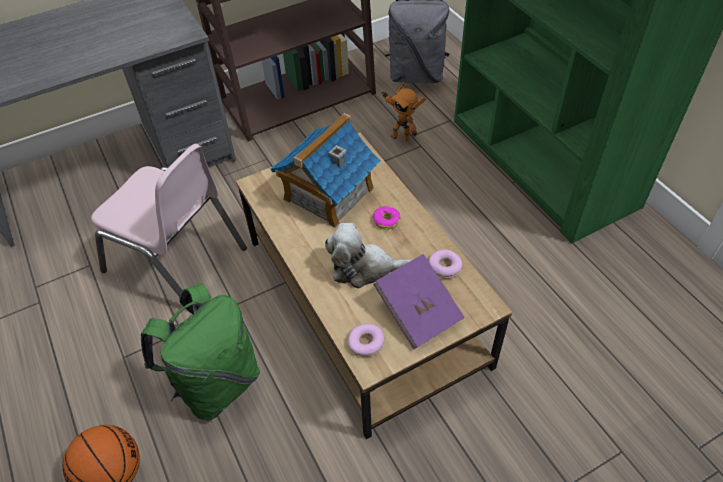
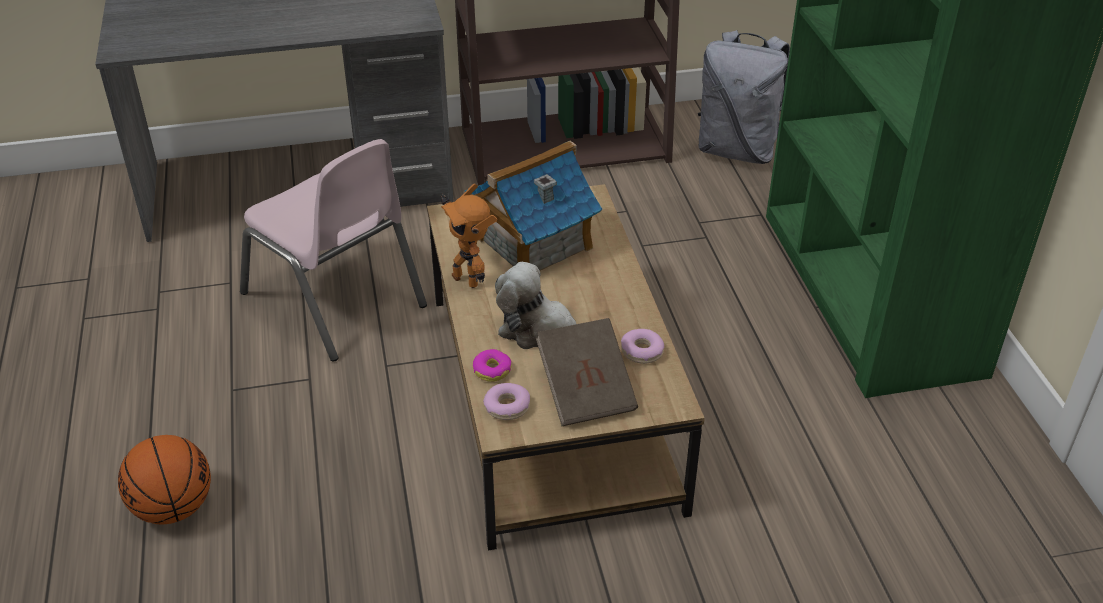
camera: 15 degrees right, 10 degrees down
(216, 383) = (330, 444): green backpack -> none
(386, 220) = (592, 286): donut -> donut (492, 370)
(400, 136) = (683, 220): toy robot -> toy robot (468, 279)
(418, 312) = (586, 390): purple book -> brown book

